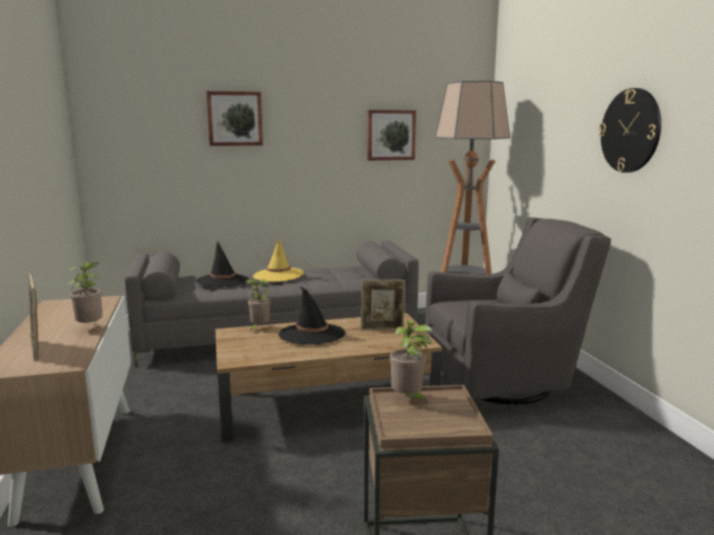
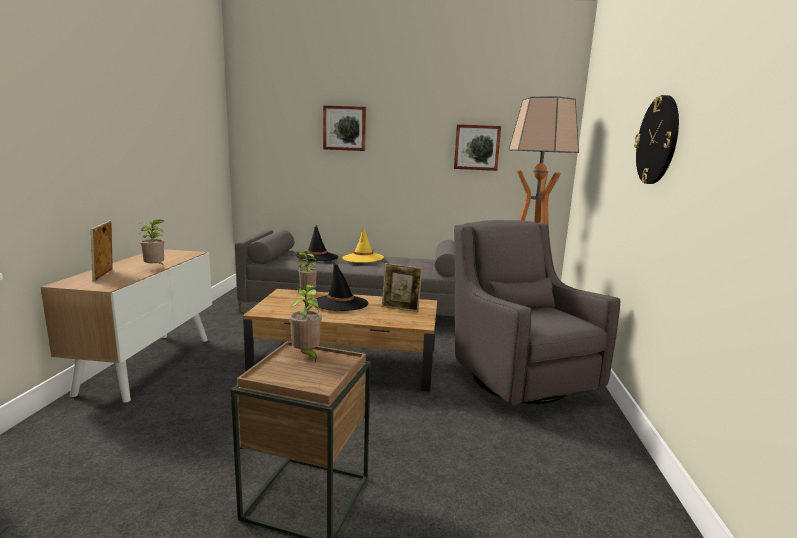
camera: 20 degrees right, 0 degrees up
(505, 381) = (517, 377): grey armchair -> grey armchair turned 120 degrees counterclockwise

